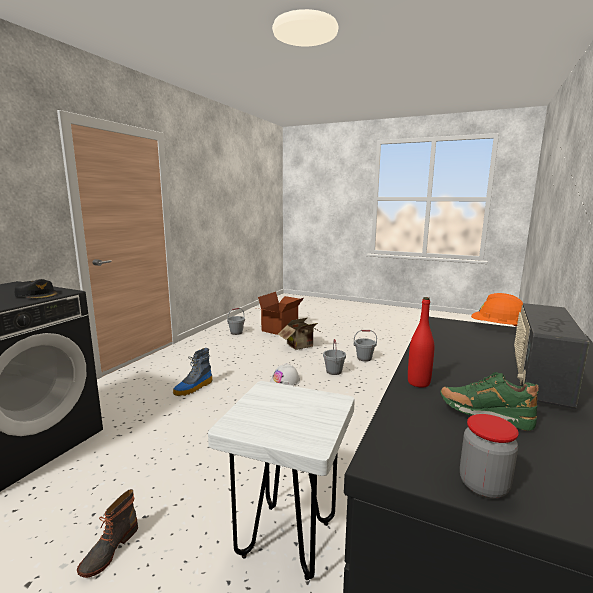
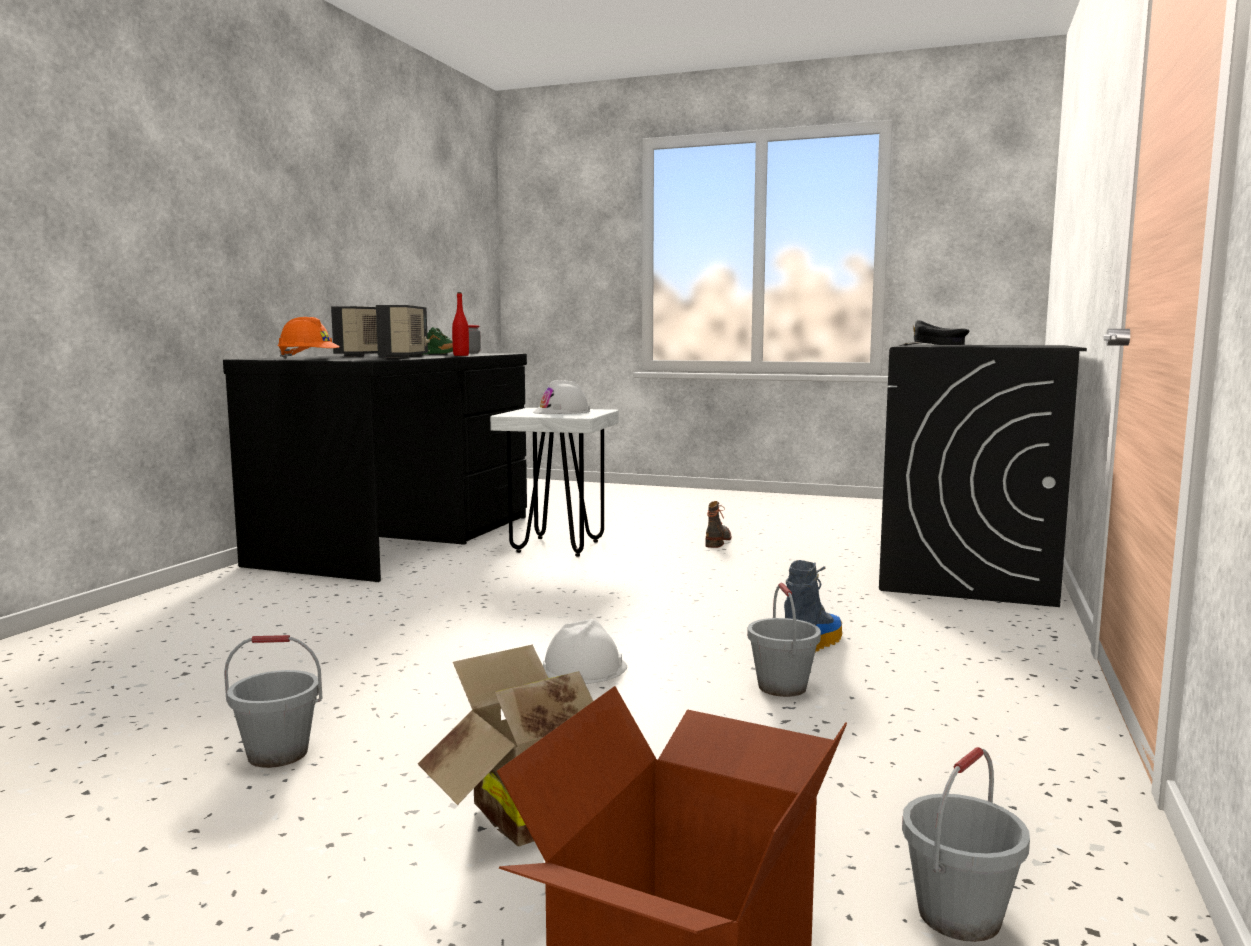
camera: 175 degrees right, 5 degrees down
(281, 412) = (562, 412): none -> white hard hat
(334, 371) = (430, 699): grey bucket -> grey bucket (781, 687)
(456, 355) = (405, 357): none -> radio

